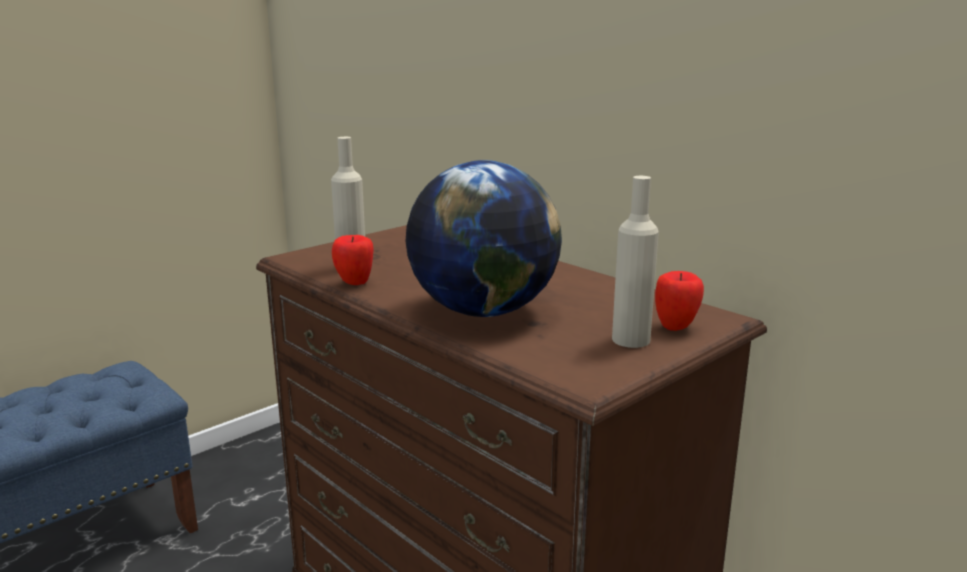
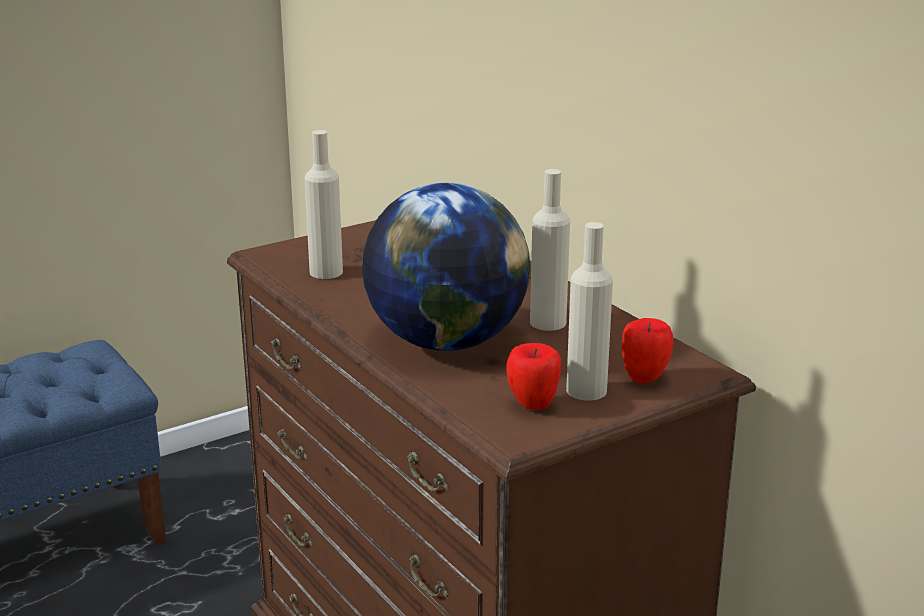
camera: 10 degrees right, 5 degrees up
(354, 283) = (322, 294): apple -> apple (533, 406)
(565, 291) = (548, 322): none -> beige bottle

